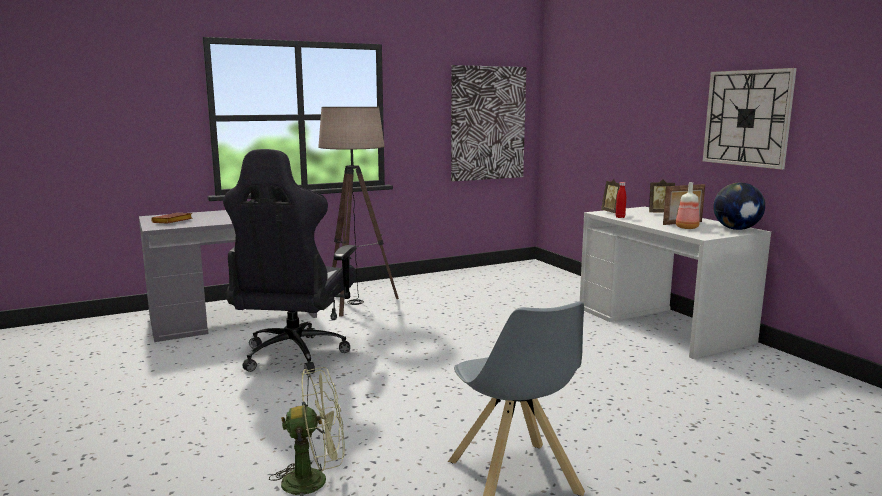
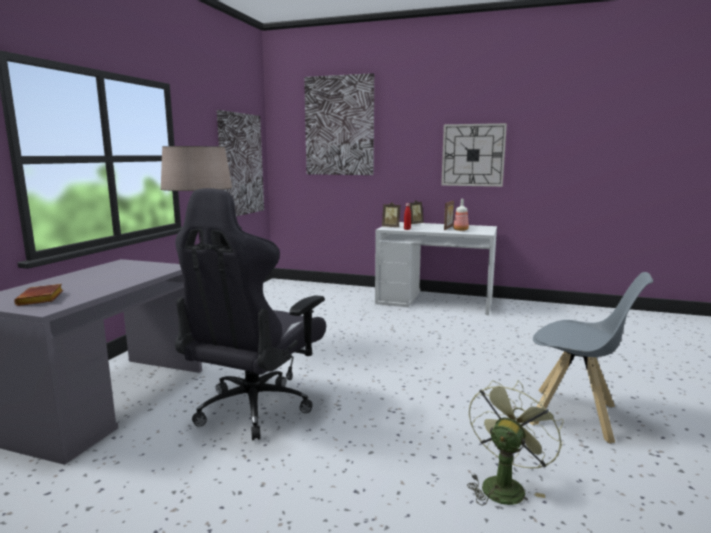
camera: 45 degrees left, 0 degrees up
(296, 352) = (257, 405): black office chair -> black office chair turned 60 degrees clockwise
(603, 76) = (339, 126): none -> picture
(736, 229) = (481, 227): globe -> none

